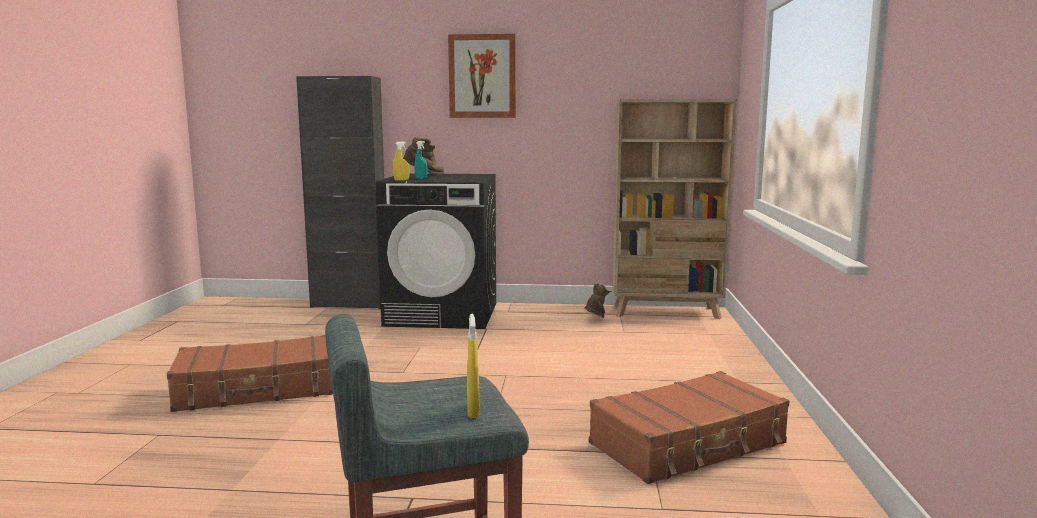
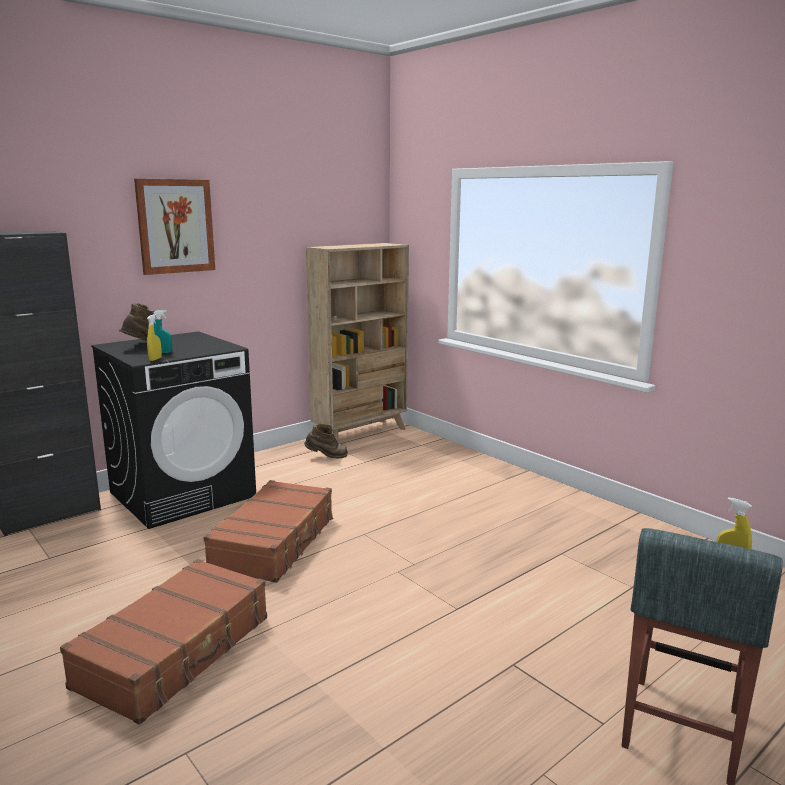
camera: 45 degrees left, 5 degrees up
(595, 320) = (326, 457): brown boot -> brown boot turned 105 degrees clockwise
(689, 444) = (566, 537): brown suitcase -> brown suitcase (275, 543)

